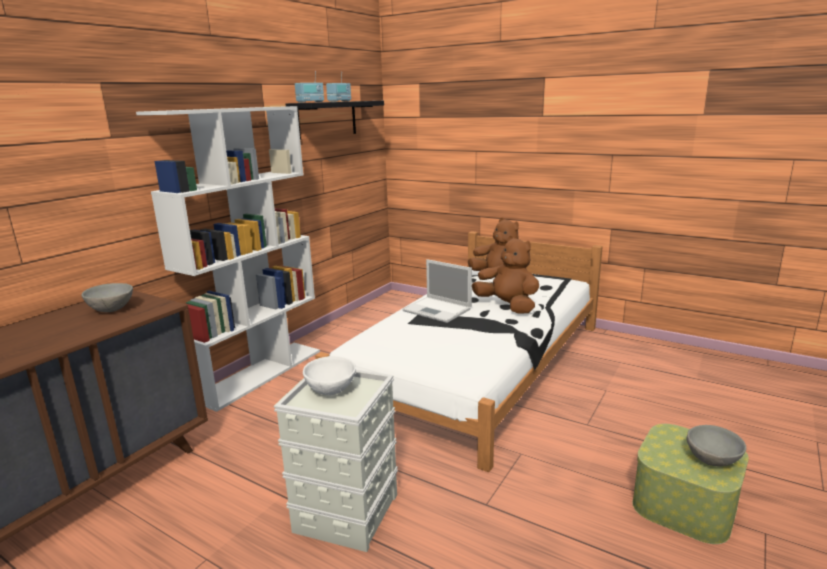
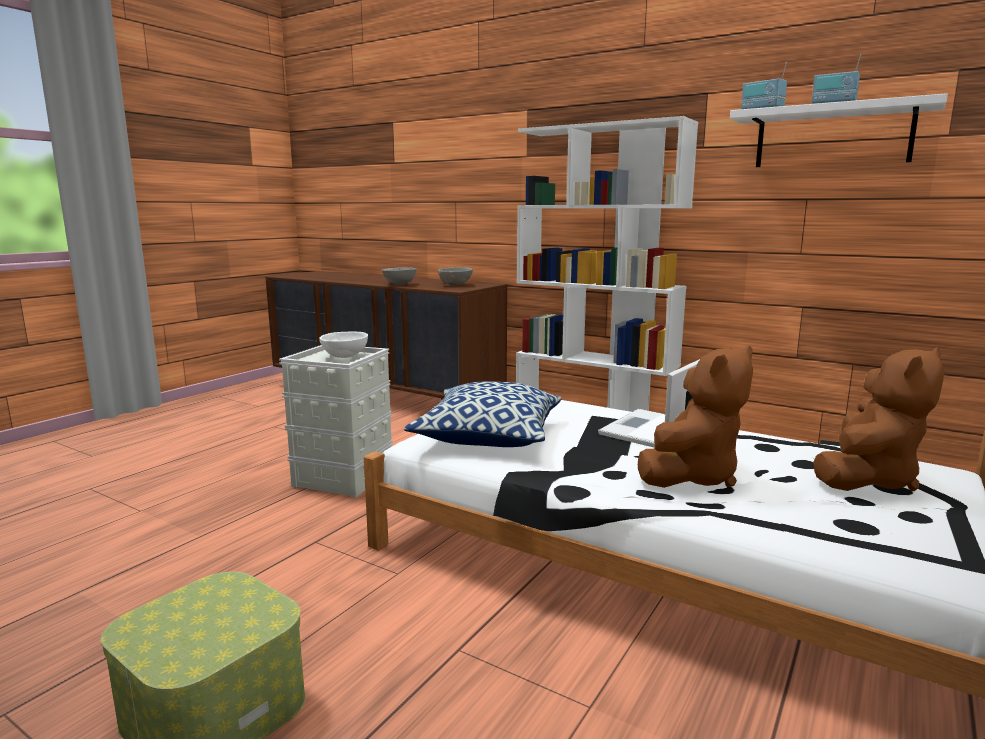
camera: 90 degrees right, 5 degrees down
(327, 119) = (832, 137): black shelf -> white shelf
(454, 354) = (488, 436): none -> pillow
(713, 460) = (173, 637): grey bowl -> grey bowl (399, 284)

